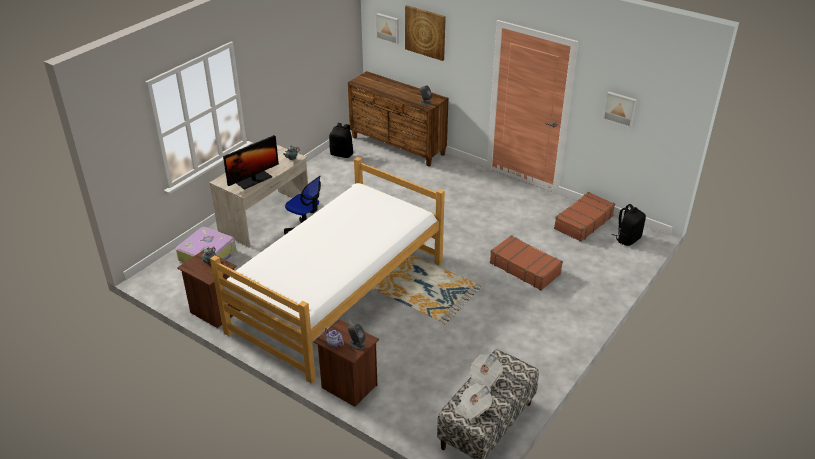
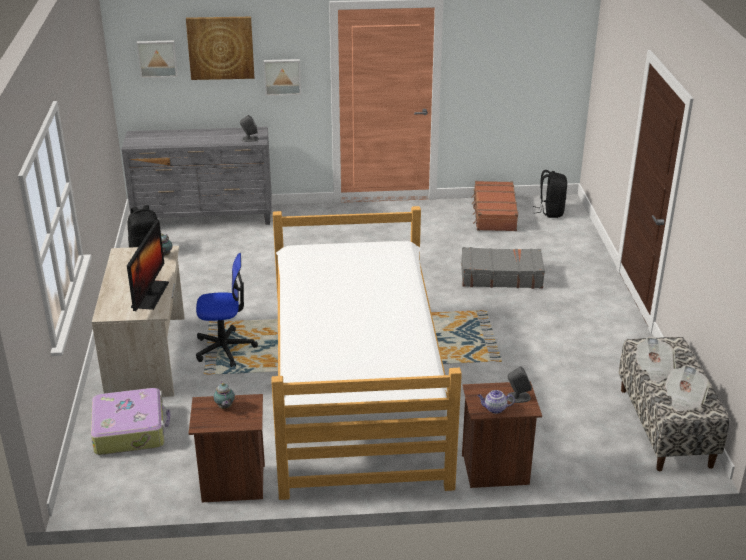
camera: 40 degrees left, 5 degrees down
(398, 146) = (204, 218): brown dresser -> grey dresser
(525, 268) = (501, 276): brown suitcase -> grey suitcase
(620, 108) = (505, 65): picture -> picture (282, 76)

